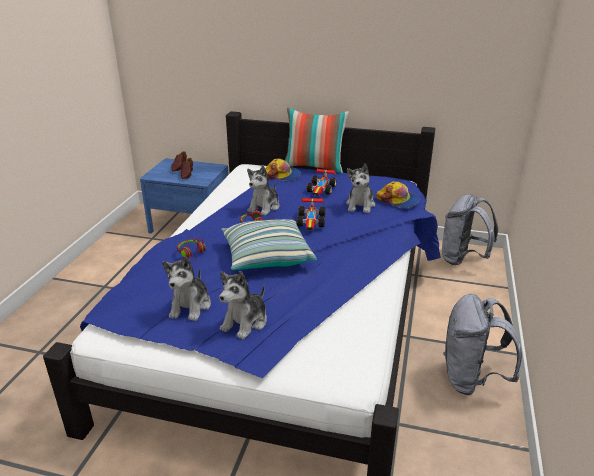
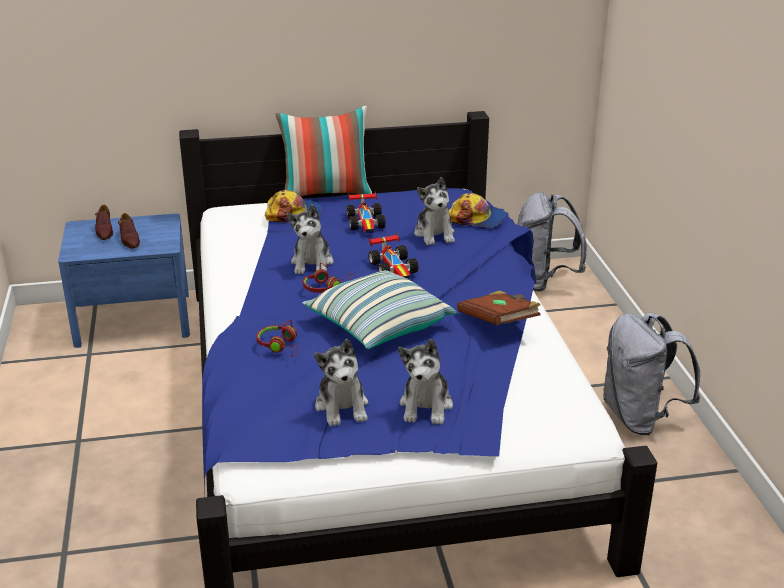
camera: 25 degrees left, 0 degrees up
(351, 275) = (498, 322): none -> brown book

